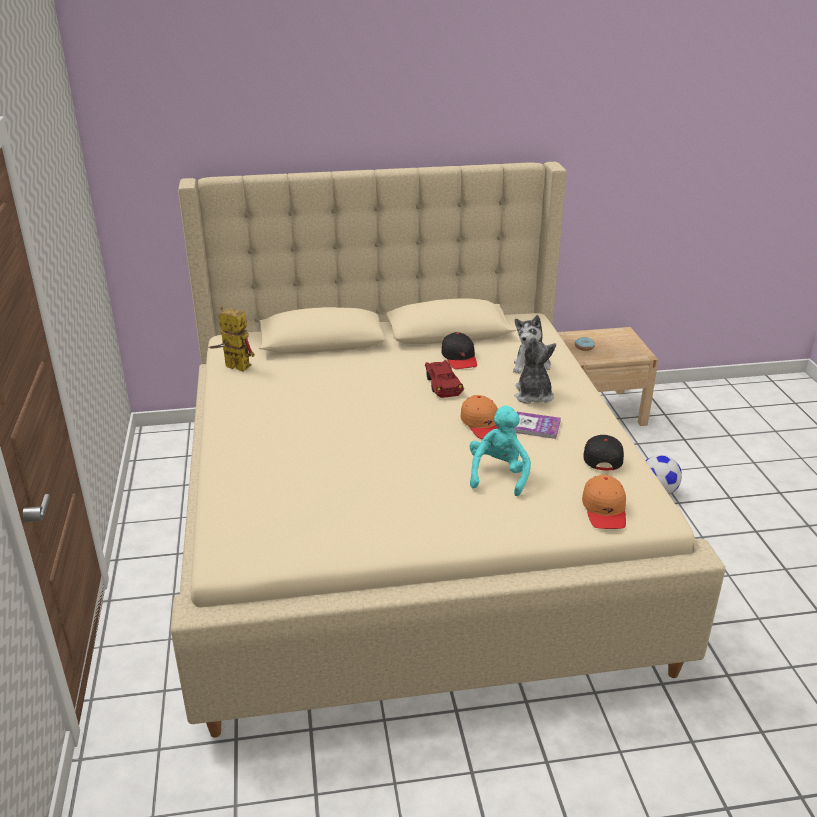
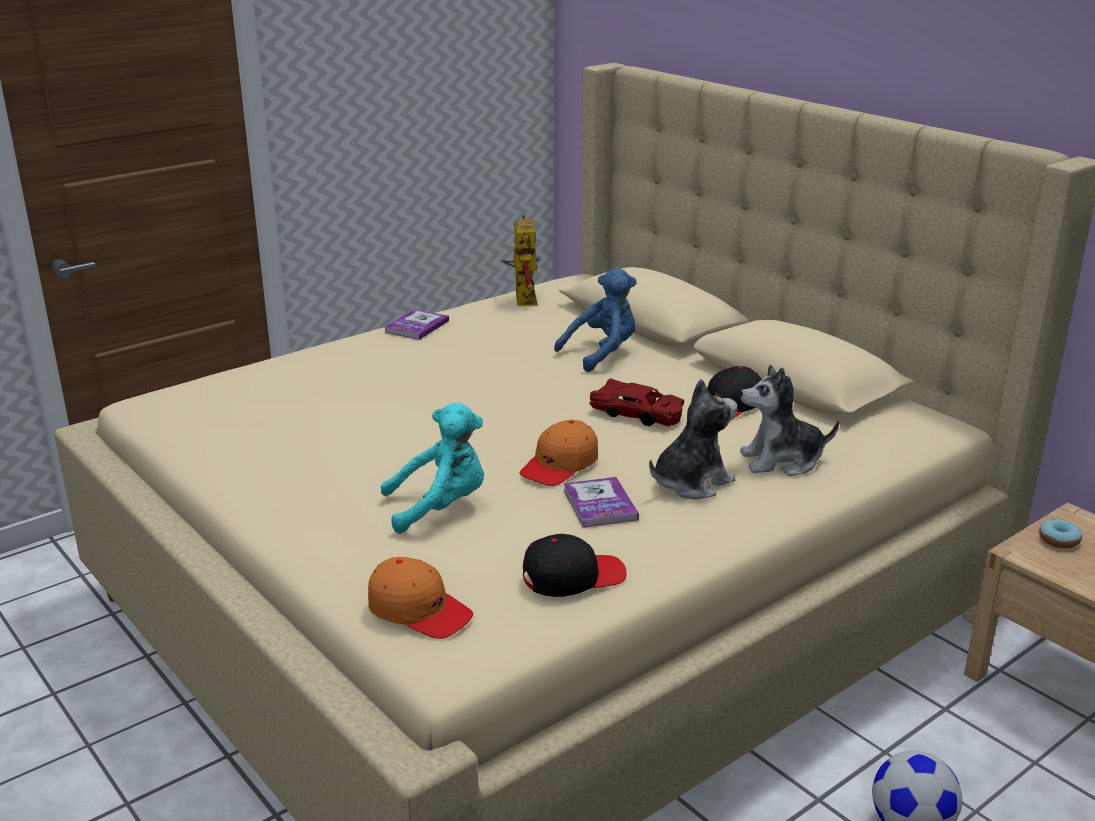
camera: 60 degrees right, 5 degrees down
(229, 415) = (416, 326): none -> book
(352, 369) = (602, 354): none -> blue plush toy
(442, 384) = (636, 414): red toy car -> red toy car turned 75 degrees clockwise
(604, 510) = (419, 610): orange cap -> orange cap turned 120 degrees counterclockwise

